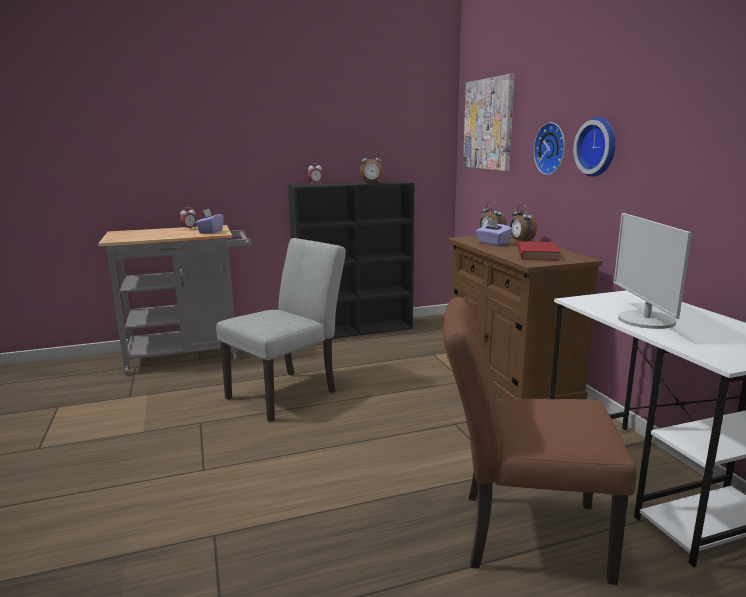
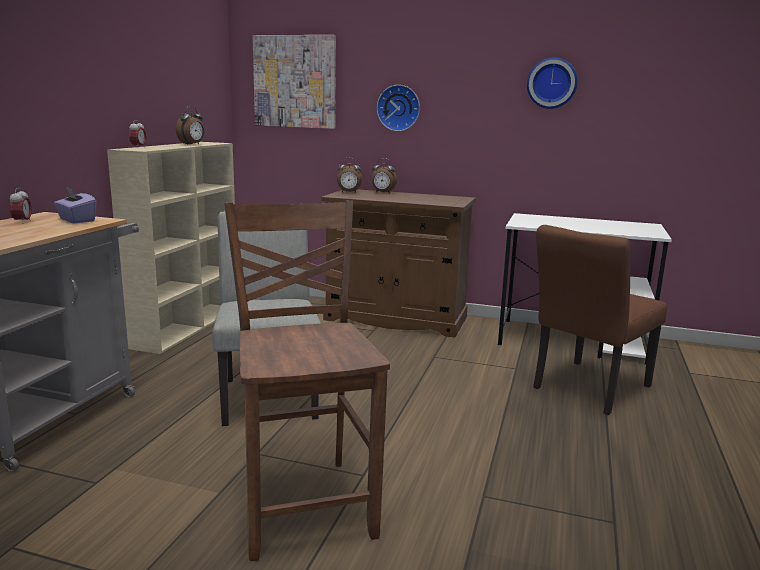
camera: 55 degrees left, 0 degrees up
(149, 463) = (305, 503): none -> brown chair
(355, 330) = (188, 326): black bookcase -> beige bookcase
(492, 243) = (373, 196): purple tissue box -> none
(537, 254) = (432, 199): red book -> none
(599, 147) = (458, 107): wall clock -> wall clock (552, 83)
(645, 320) = (577, 227): monitor -> none

